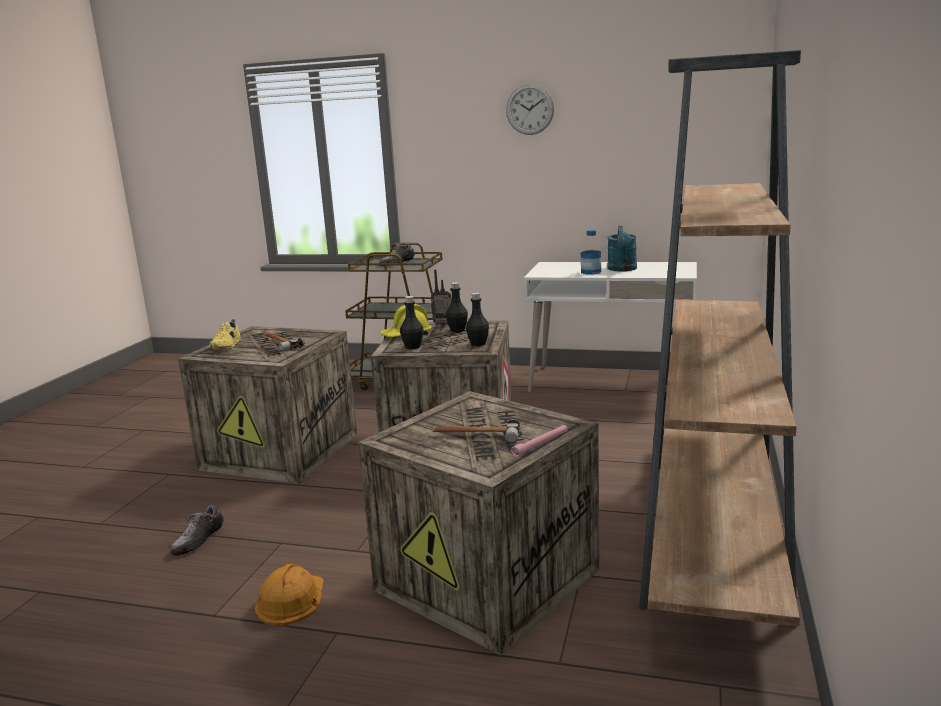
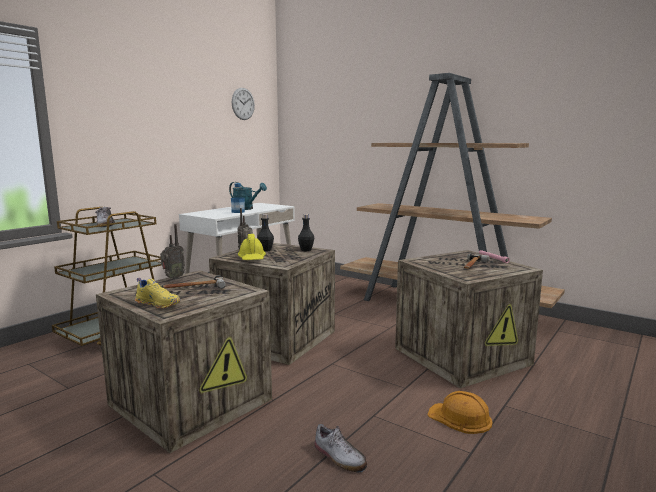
camera: 70 degrees left, 5 degrees down
(309, 331) = (173, 278): none -> radio
(413, 347) = (285, 260): black bottle -> none
(530, 109) = (164, 100): wall clock -> wall clock (243, 104)

